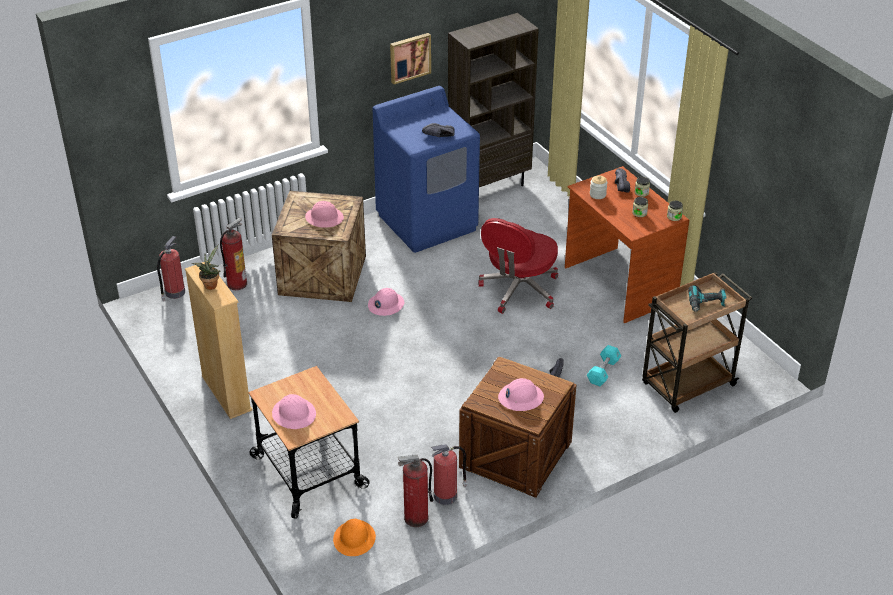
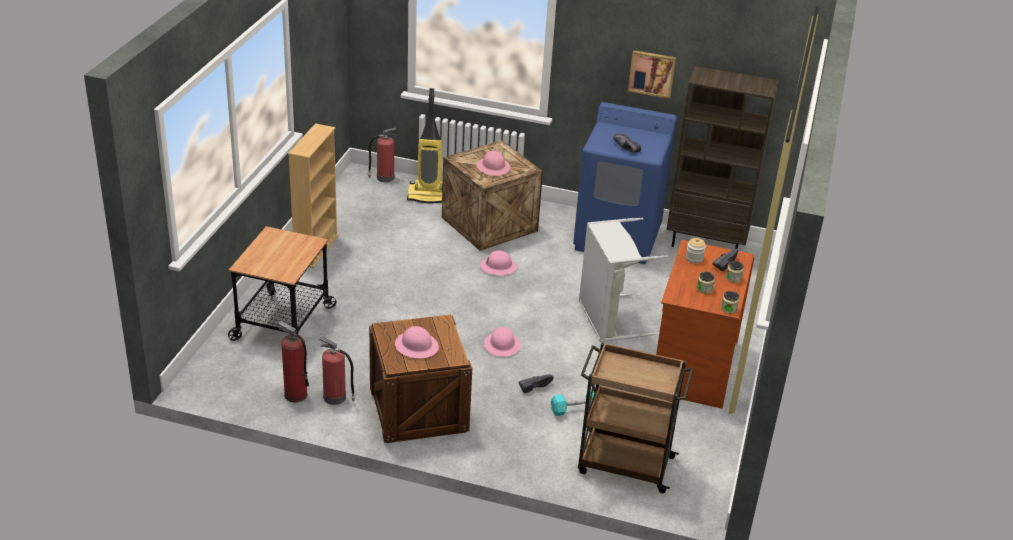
camera: 45 degrees right, 5 degrees down
(210, 284) = (311, 139): potted plant -> none
(237, 283) = (429, 196): fire extinguisher -> vacuum cleaner
(294, 414) = (266, 254): pink hard hat -> pink hard hat (502, 345)
(354, 539) = (242, 377): orange hard hat -> none
(519, 290) = (607, 319): red office chair -> grey laundry basket
(706, 304) = (641, 378): power drill -> none

